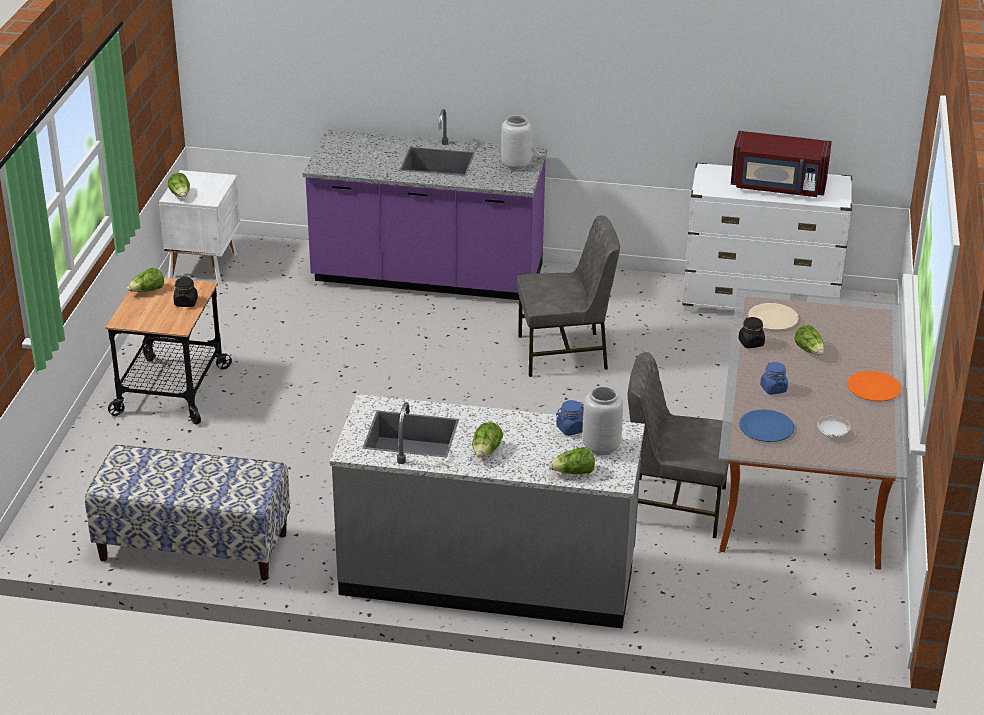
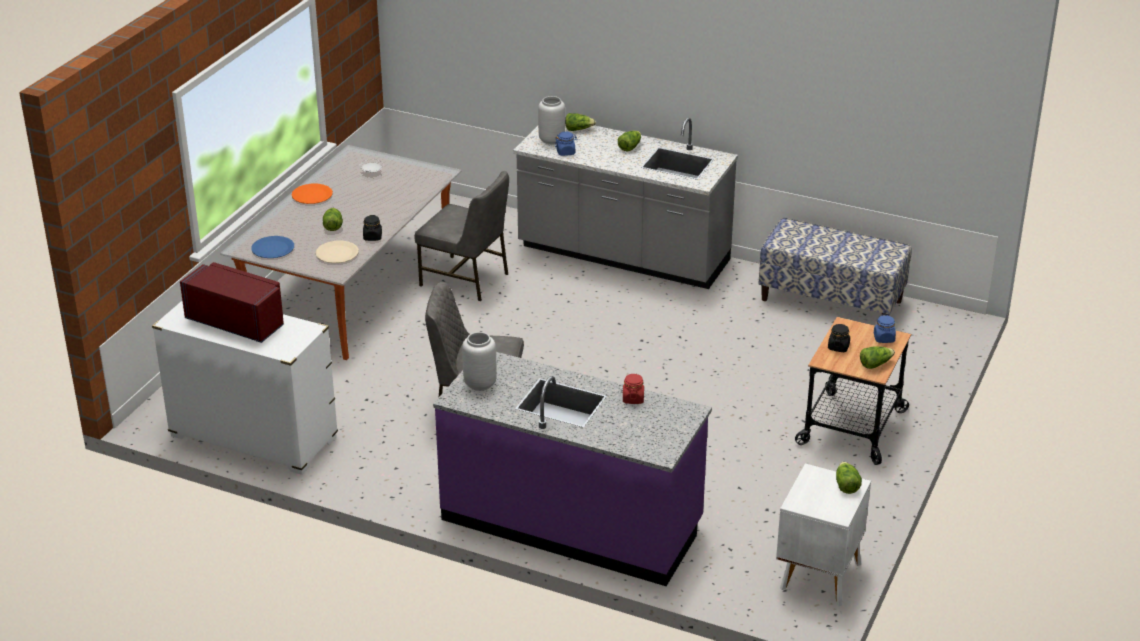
camera: 165 degrees left, 0 degrees up
(374, 170) = (633, 398): none -> red jar
(766, 427) = (414, 181): blue plate -> blue plate (273, 248)
(773, 388) = (386, 204): blue jar -> blue jar (884, 338)

